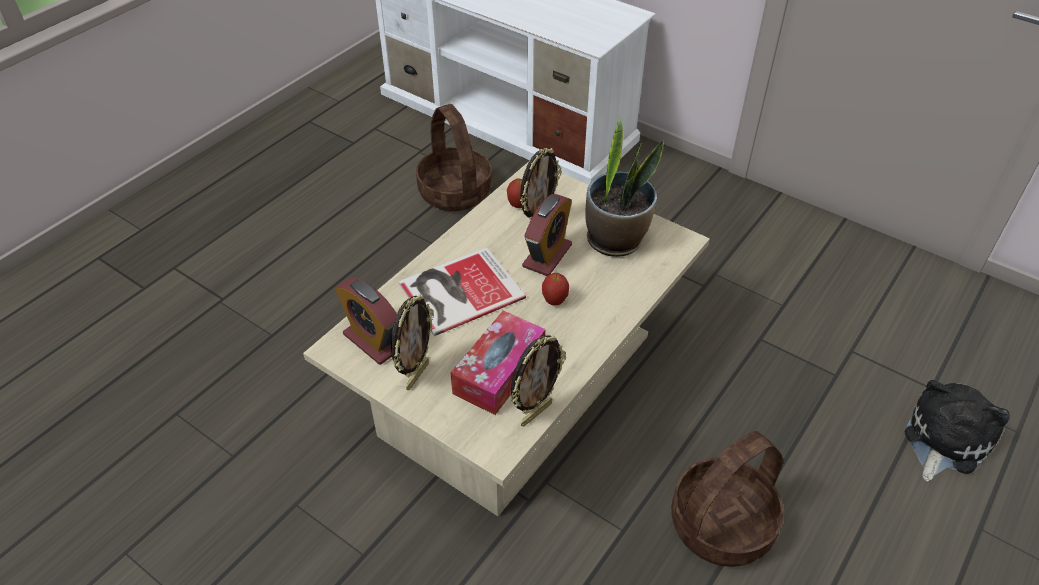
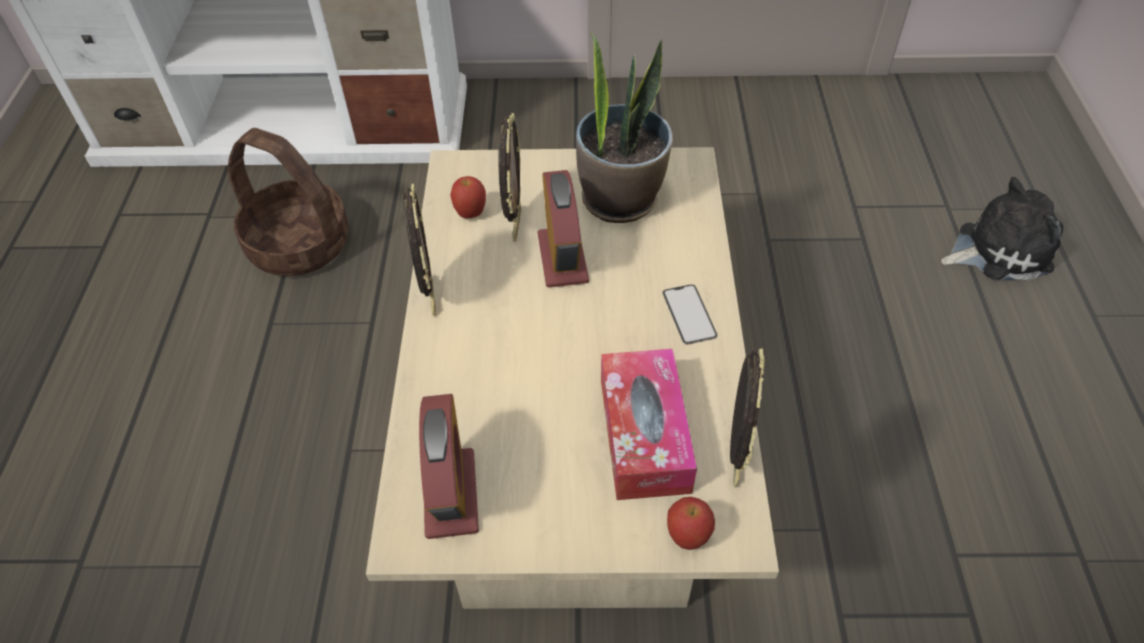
camera: 35 degrees left, 5 degrees up
(373, 341) = (450, 494): alarm clock -> alarm clock turned 105 degrees counterclockwise
(416, 375) = (550, 505): picture frame -> picture frame (430, 296)
(458, 290) = (497, 361): book -> none
(554, 301) = (623, 309): apple -> apple (687, 537)
(590, 325) = (689, 314): none -> phone
(721, 523) = (901, 456): basket -> none
(943, 440) = (997, 250): plush toy -> plush toy turned 75 degrees clockwise

